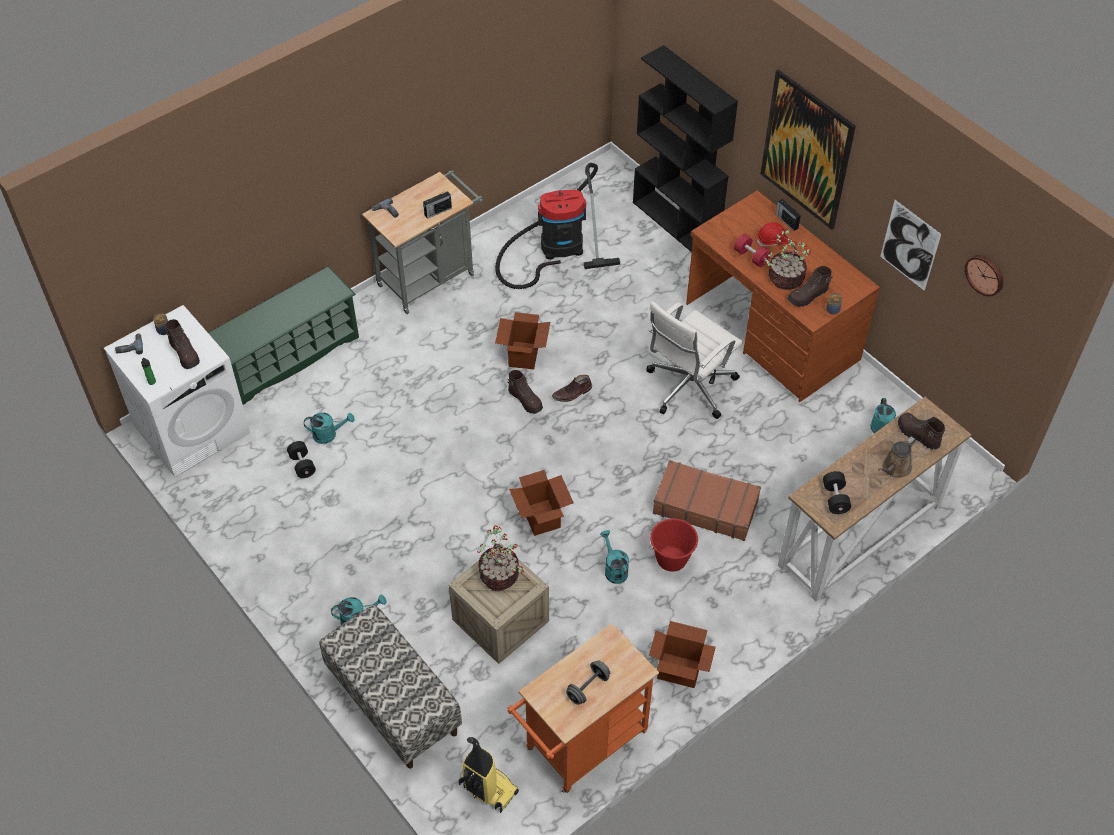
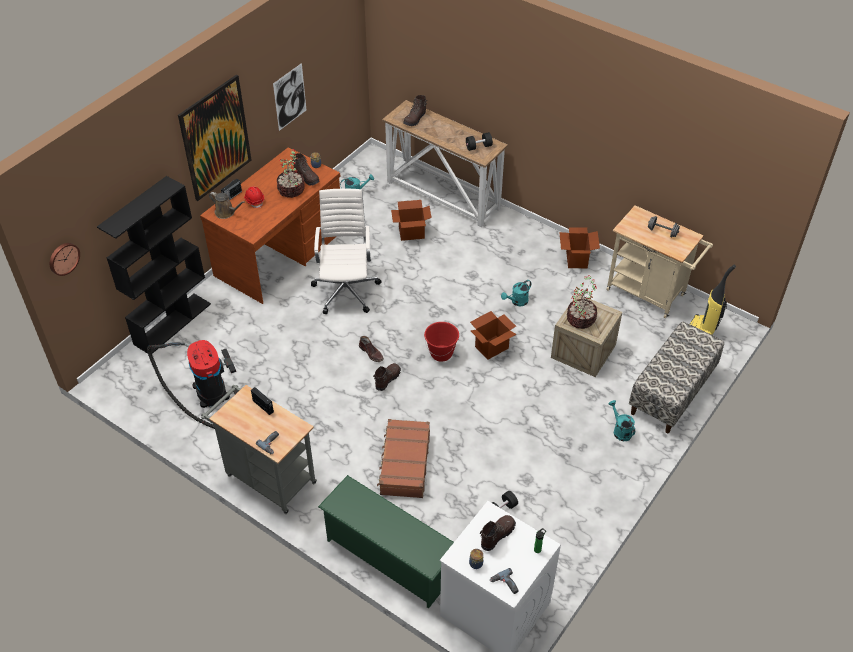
camera: 105 degrees left, 5 degrees down
(329, 434) = (464, 500): turquoise watering can -> none
(523, 355) = (341, 391): cardboard box -> cardboard box (411, 233)
(580, 745) = (650, 294): orange cart -> beige cart
(671, 559) = (497, 275): red bucket -> red bucket (441, 353)
(688, 387) = (346, 289): white office chair -> white office chair turned 120 degrees counterclockwise
(705, 506) = (448, 266): brown suitcase -> brown suitcase (404, 464)
(751, 257) = (274, 209): red dumbbell -> none
(894, 468) = (445, 126): brown watering can -> brown watering can (226, 212)
(985, 274) = (328, 49): wall clock -> wall clock (63, 258)

